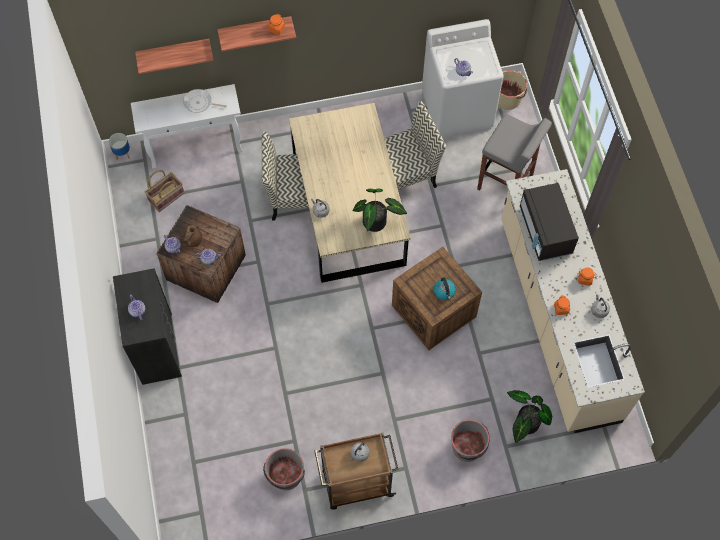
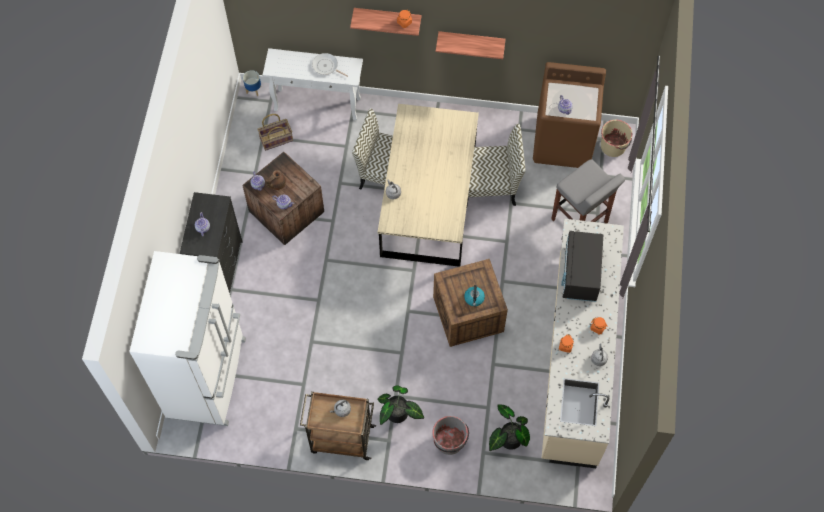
camera: 20 degrees right, 0 degrees up
(174, 52) = (313, 16): shelf -> shelf (471, 41)
(191, 468) = (209, 377): none -> white fridge
(286, 476) = (284, 411): grey bucket -> none
(377, 223) = (437, 219): potted plant -> potted plant (398, 415)
(457, 110) = (563, 142): white washing machine -> brown washing machine

